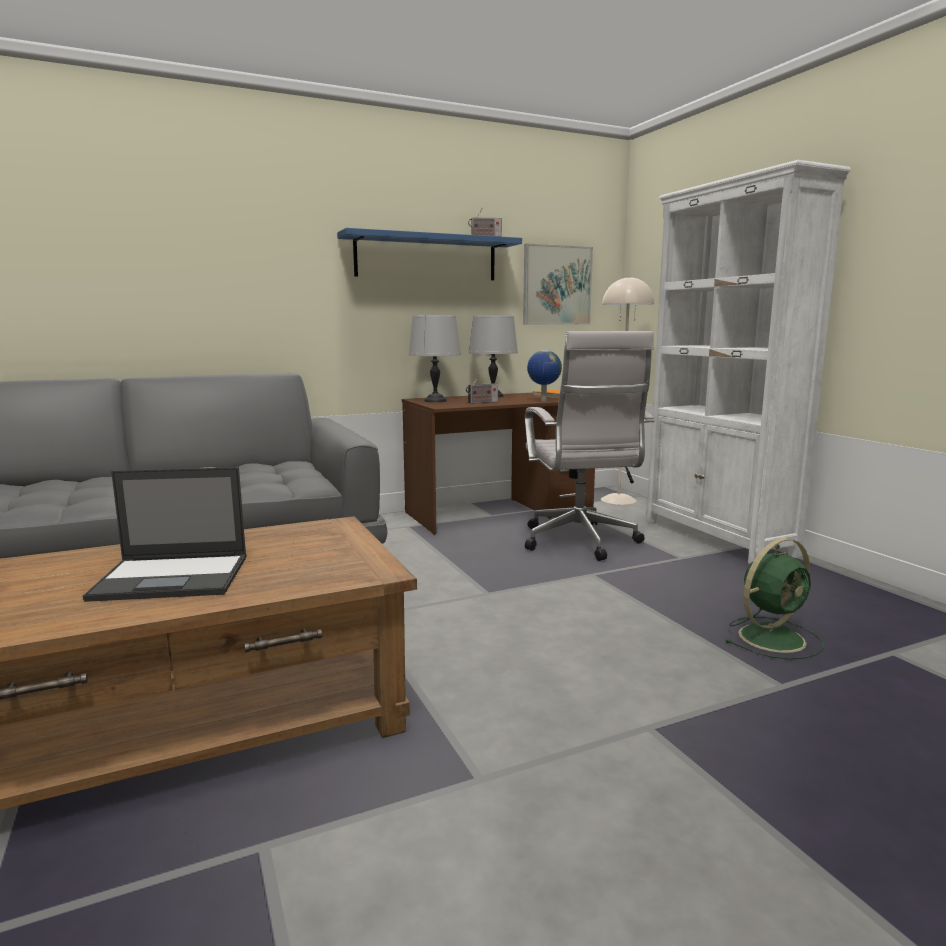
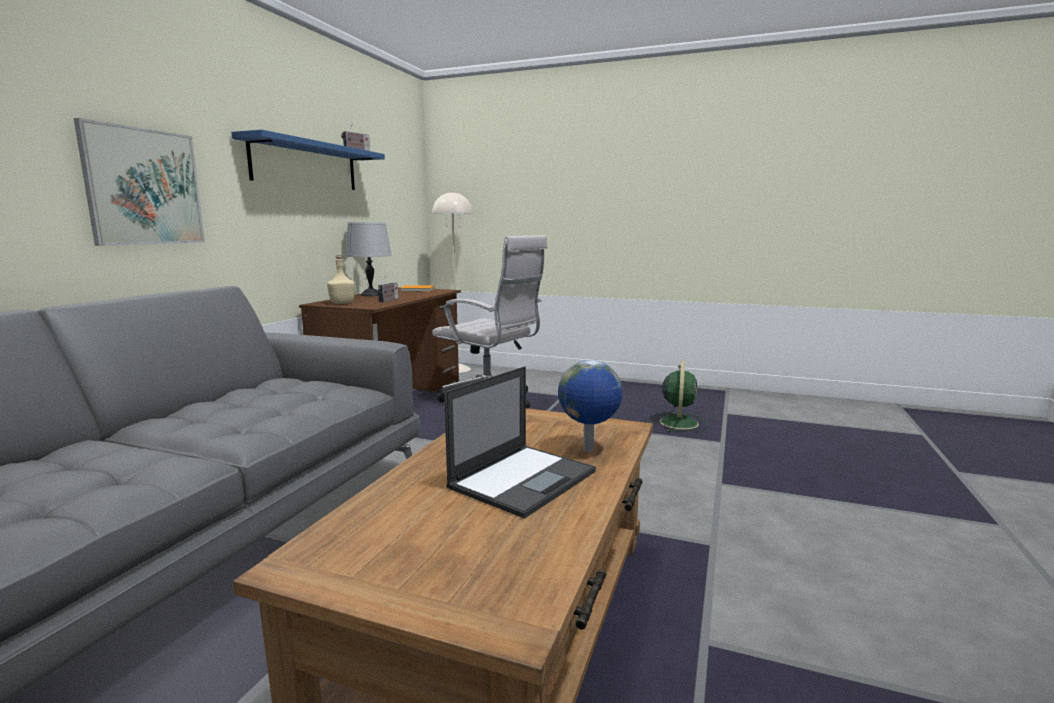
camera: 45 degrees left, 0 degrees up
(434, 401) = (341, 303): grey table lamp -> beige bottle
(543, 401) = (427, 294): globe -> globe (589, 450)
(557, 285) = (392, 196): picture -> picture (144, 187)
(718, 537) = (558, 379): white bookcase -> none

